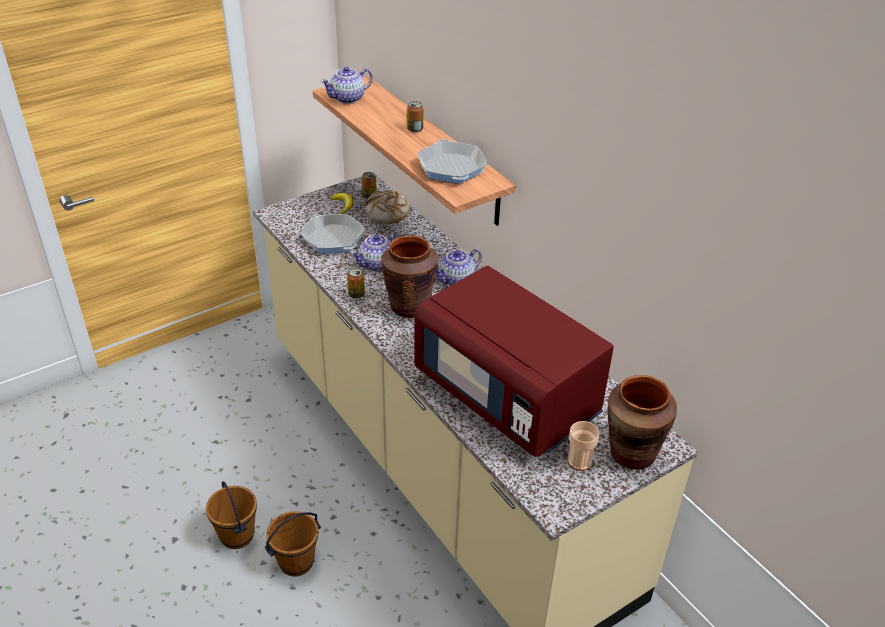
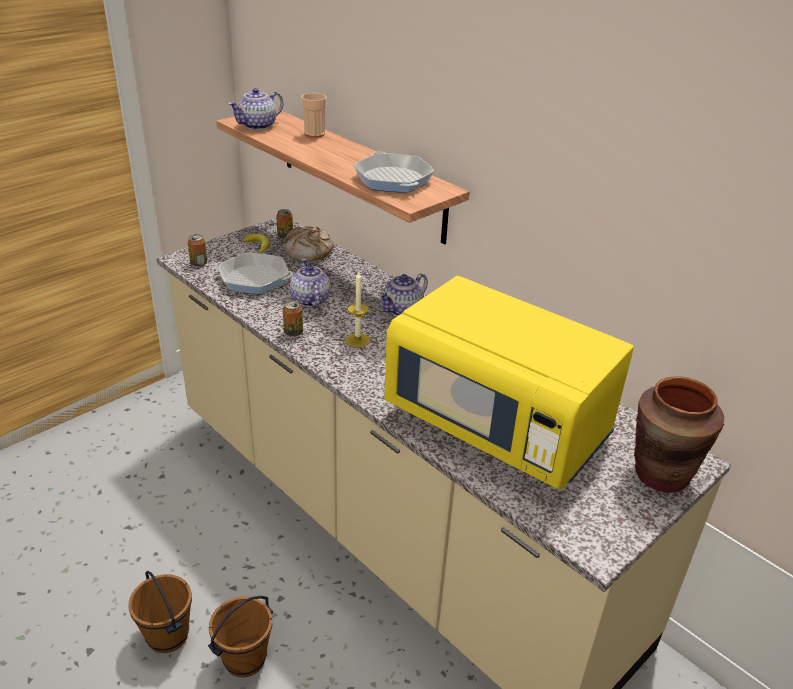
camera: 10 degrees left, 5 degrees down
(333, 238) = (254, 279): frying pan -> frying pan turned 150 degrees clockwise
(377, 264) = (310, 300): teapot -> teapot turned 120 degrees clockwise
(409, 306) = (357, 340): brown vase -> candle
(415, 129) = (340, 148): can -> can (199, 263)
(507, 396) = (497, 425): red microwave -> yellow microwave
(579, 462) = (605, 491): cup -> cup (314, 134)

